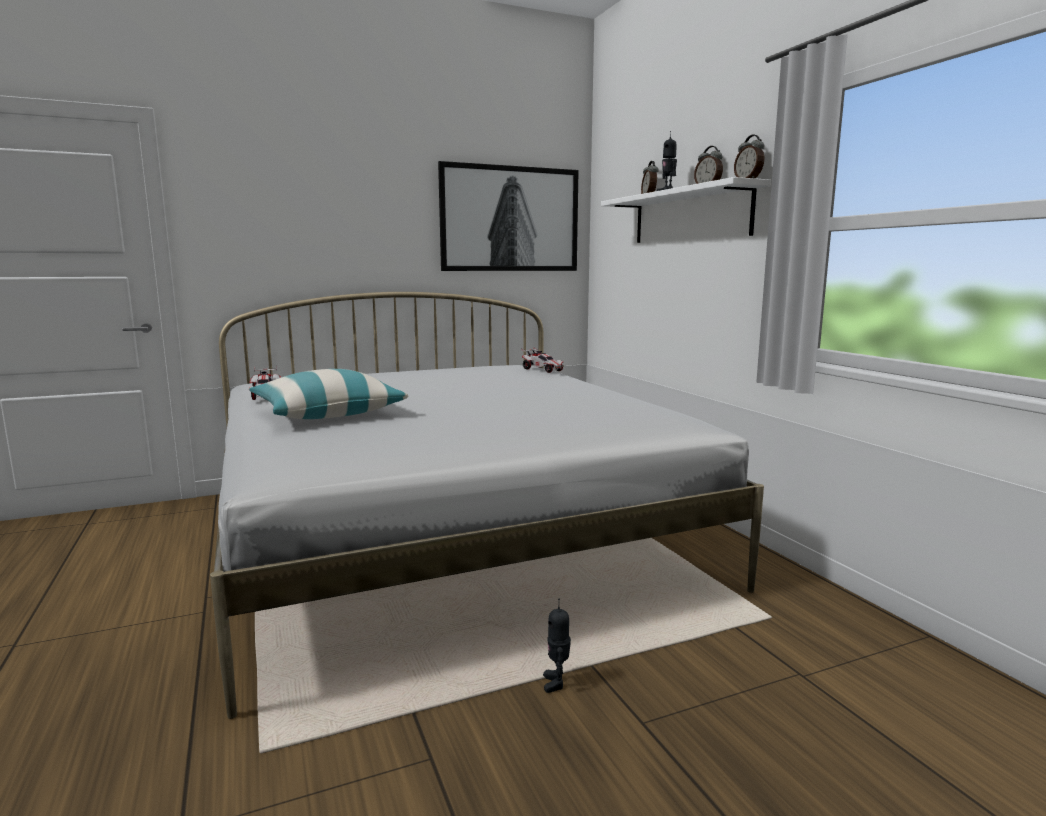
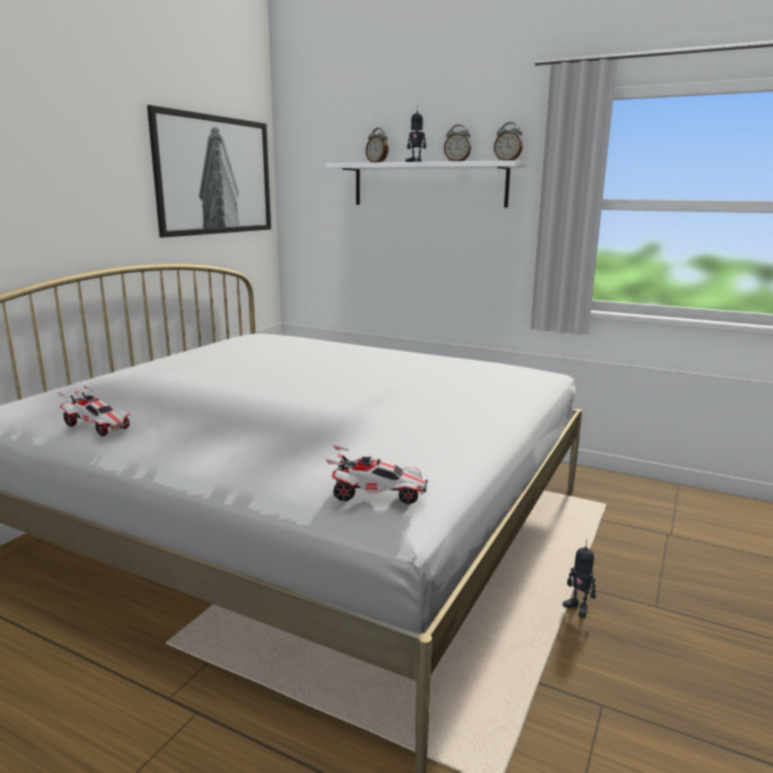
camera: 40 degrees left, 5 degrees up
(327, 412) = (251, 431): pillow -> none
(542, 370) = (299, 338): toy car -> toy car (377, 494)

